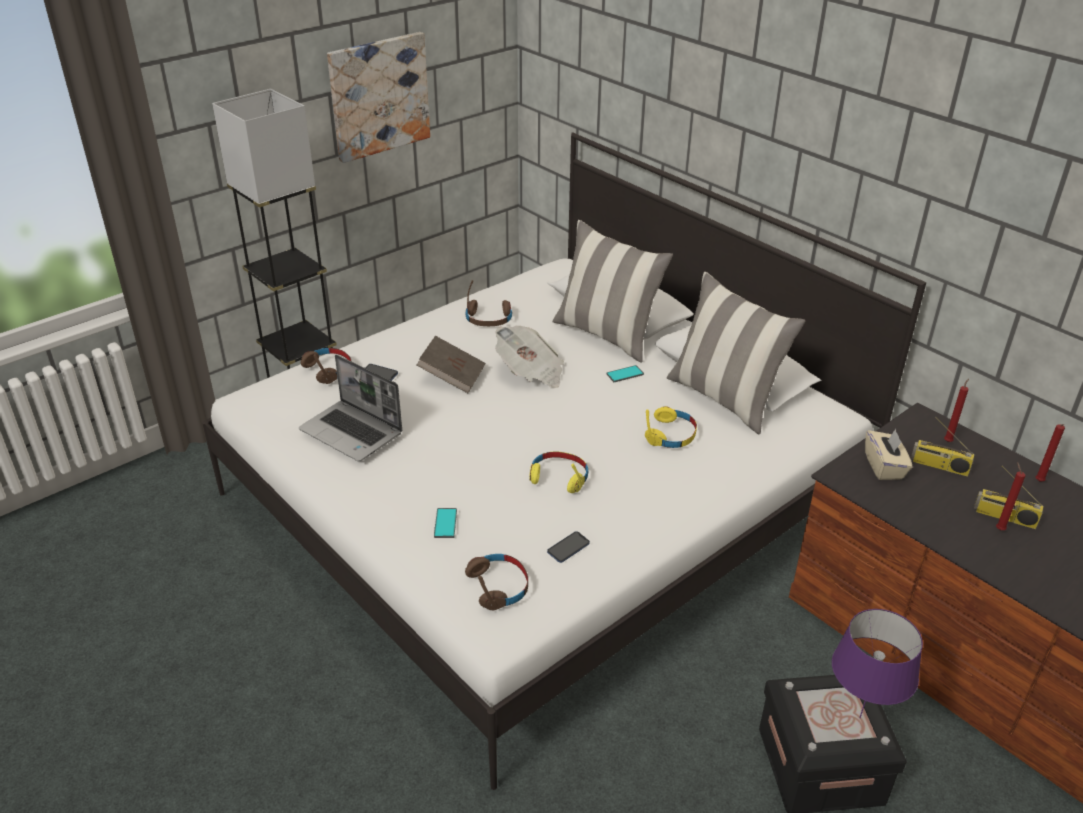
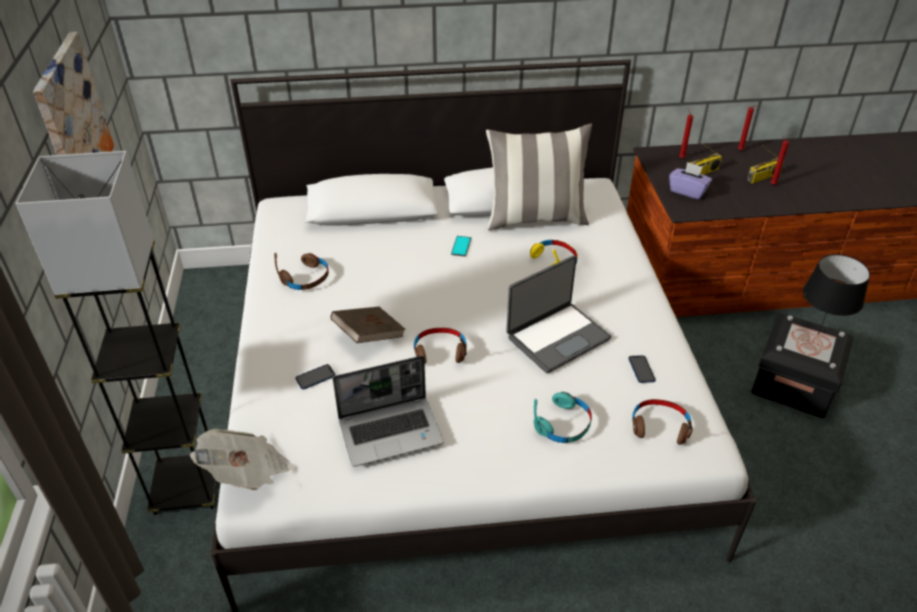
camera: 55 degrees left, 5 degrees up
(329, 370) = (273, 409): brown headphones -> brown headphones (440, 351)
(445, 523) = (563, 424): phone -> turquoise headphones
(530, 372) = (409, 290): newspaper -> newspaper (247, 473)
(559, 477) = (557, 337): yellow headphones -> laptop
(607, 335) = (401, 230): pillow -> none
(860, 718) = (818, 335): purple table lamp -> black table lamp
(884, 467) = (687, 191): beige tissue box -> purple tissue box

